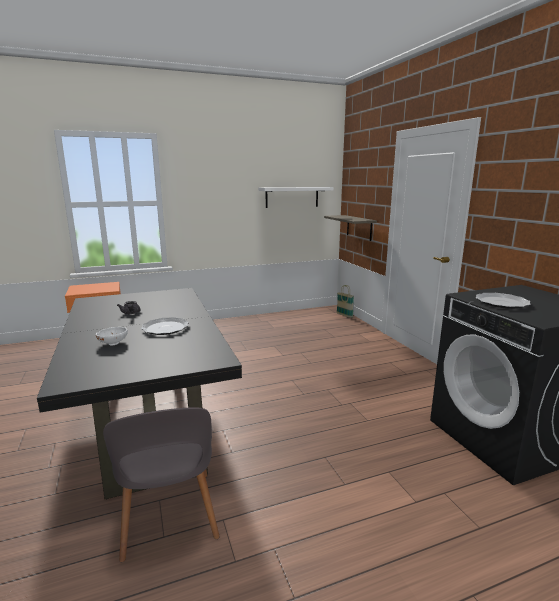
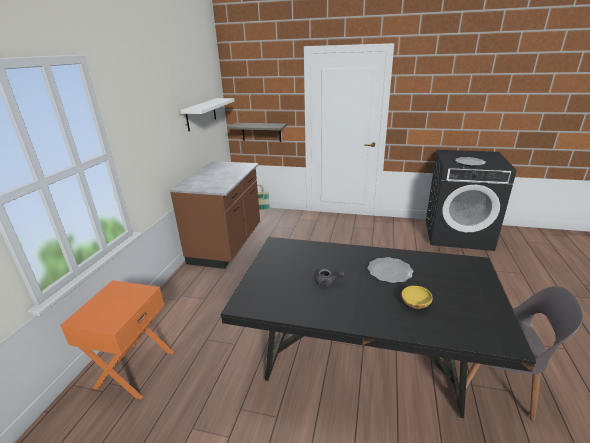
camera: 55 degrees left, 10 degrees up
(113, 343) = (414, 304): white bowl -> yellow bowl
(266, 322) = (227, 245): none -> brown counter

